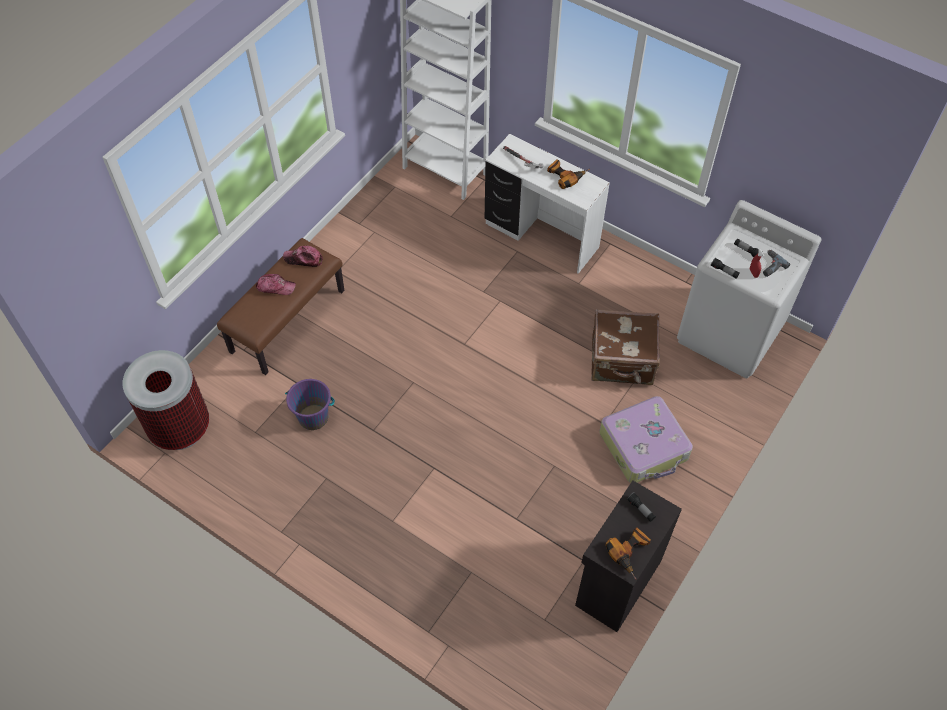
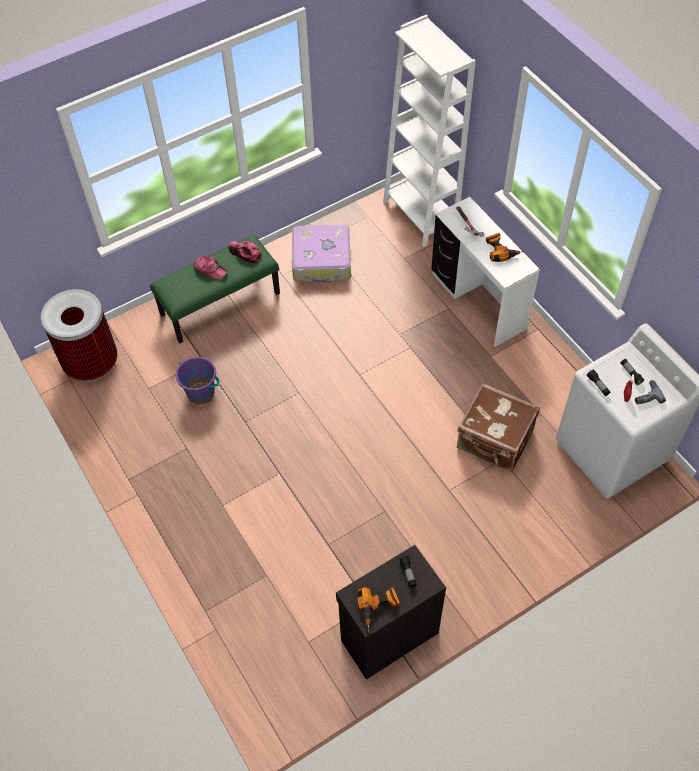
camera: 25 degrees right, 0 degrees up
(287, 320) = (220, 303): brown bench -> green bench
(644, 446) = (476, 524): suitcase -> suitcase (322, 261)

